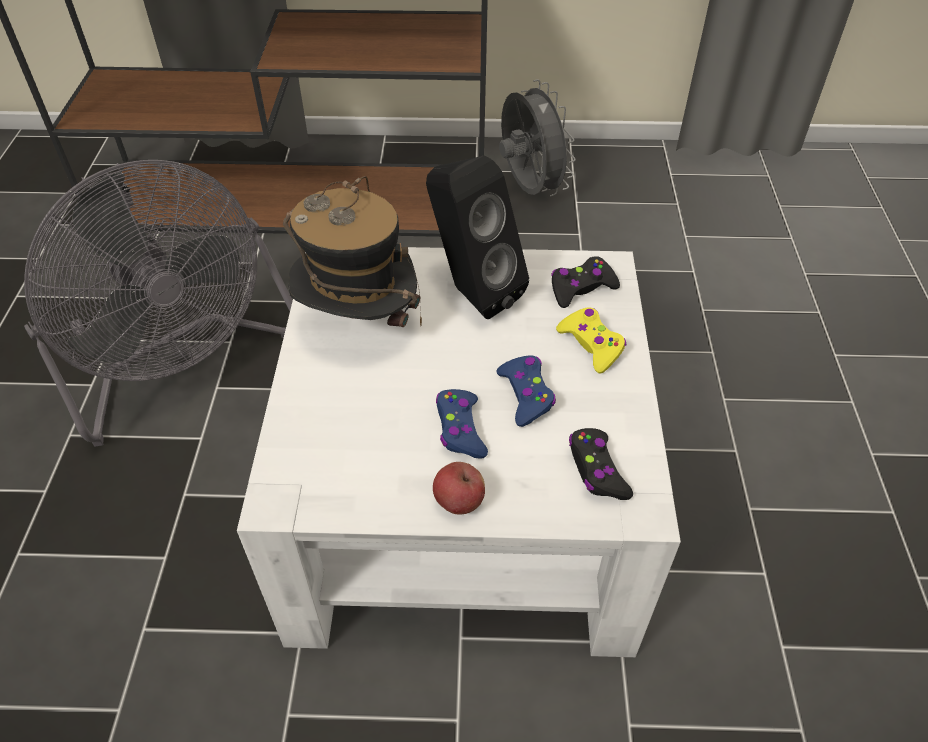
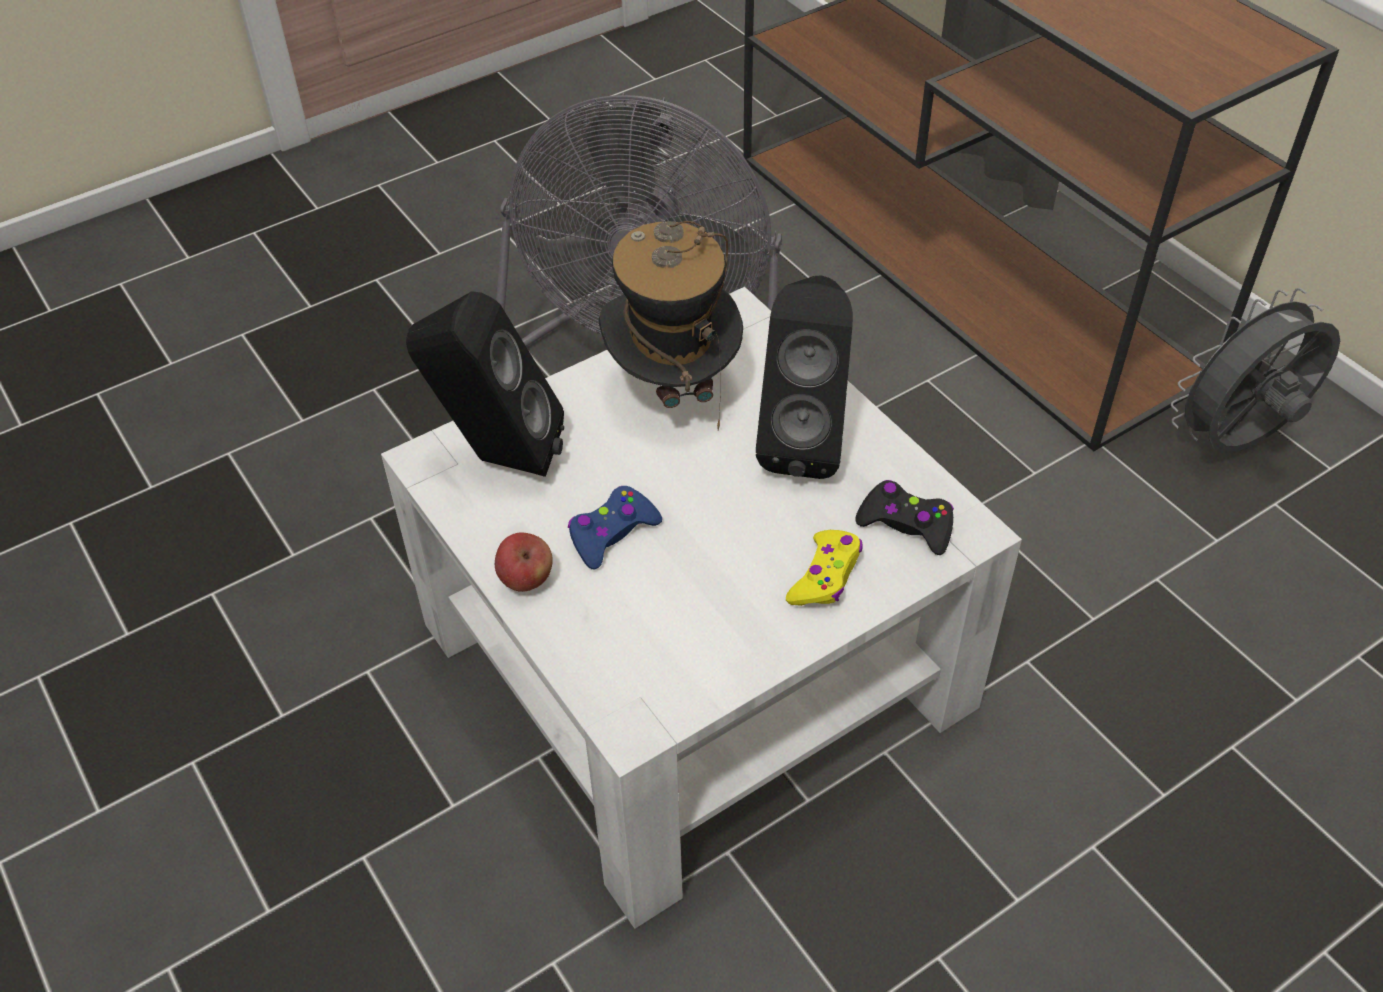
camera: 55 degrees right, 0 degrees up
(321, 456) = (497, 457): none -> black speaker
(526, 395) = (702, 559): blue game controller -> none
(528, 189) = (1236, 443): grey fan -> grey fan turned 150 degrees counterclockwise
(597, 470) = (652, 665): black game controller -> none

